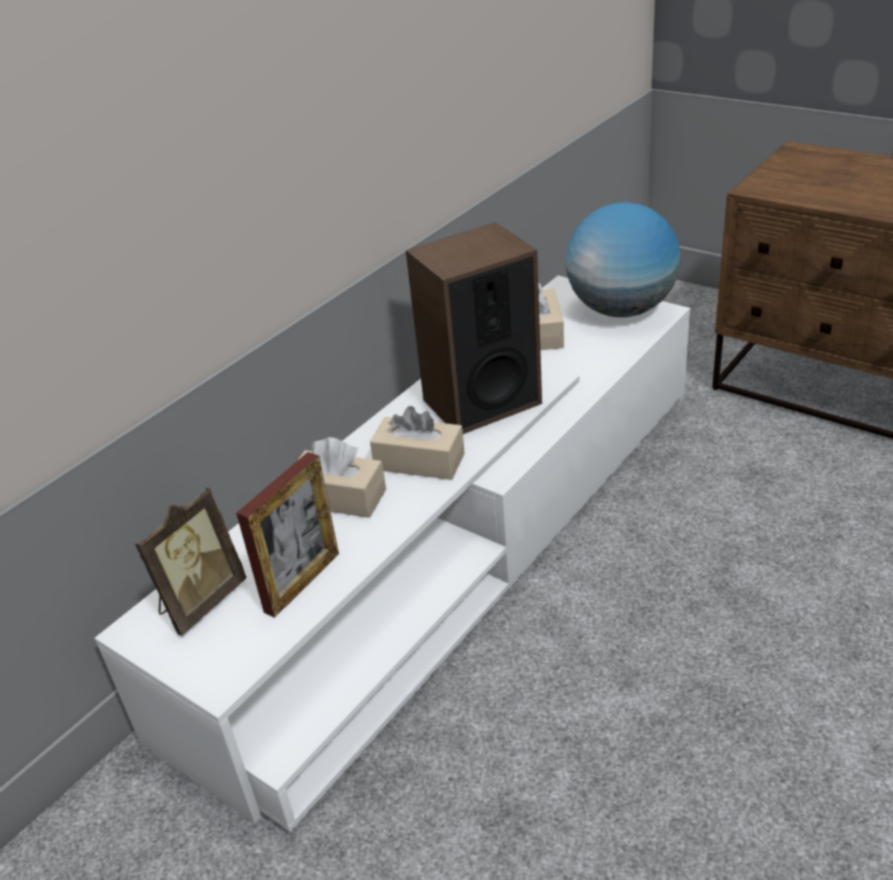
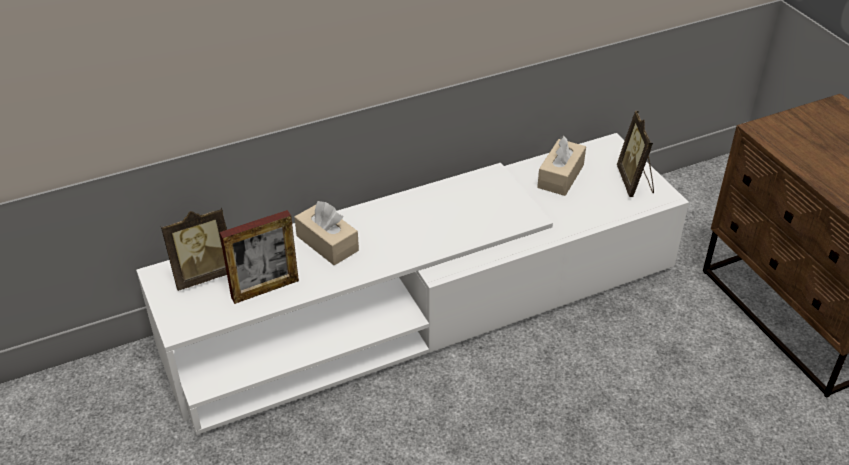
camera: 25 degrees right, 5 degrees up
(419, 462) = (394, 240): beige tissue box -> none
(481, 401) = (469, 214): speaker -> none
(621, 310) = (635, 182): globe -> picture frame

